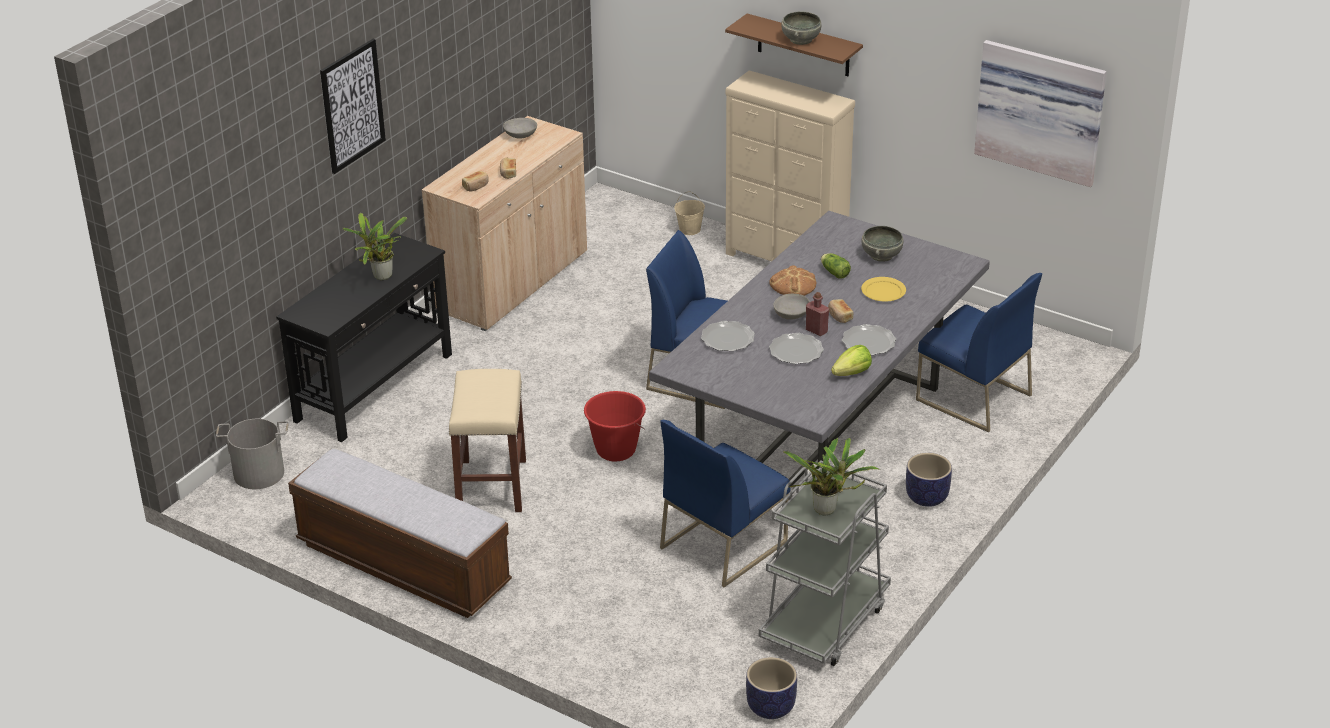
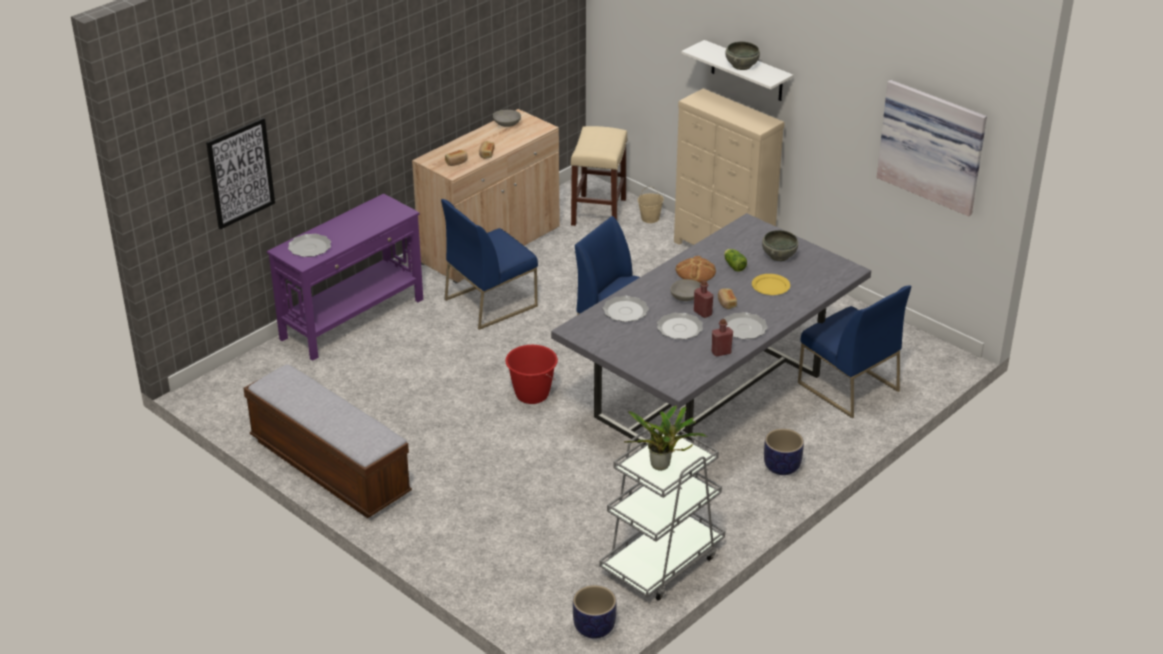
camera: 10 degrees right, 0 degrees up
(259, 474) = (239, 378): grey bucket -> none
(328, 306) = (310, 247): none -> plate
(352, 106) = (348, 84): picture -> picture (240, 173)
(375, 387) = (353, 319): black console table -> purple console table
(380, 277) = (360, 228): potted plant -> none
(491, 485) = (421, 410): beige stool -> beige stool (598, 211)
(723, 544) = (597, 484): blue chair -> blue chair (491, 302)
(803, 46) = (747, 71): brown shelf -> white shelf
(852, 373) = (721, 352): lettuce -> red bottle

